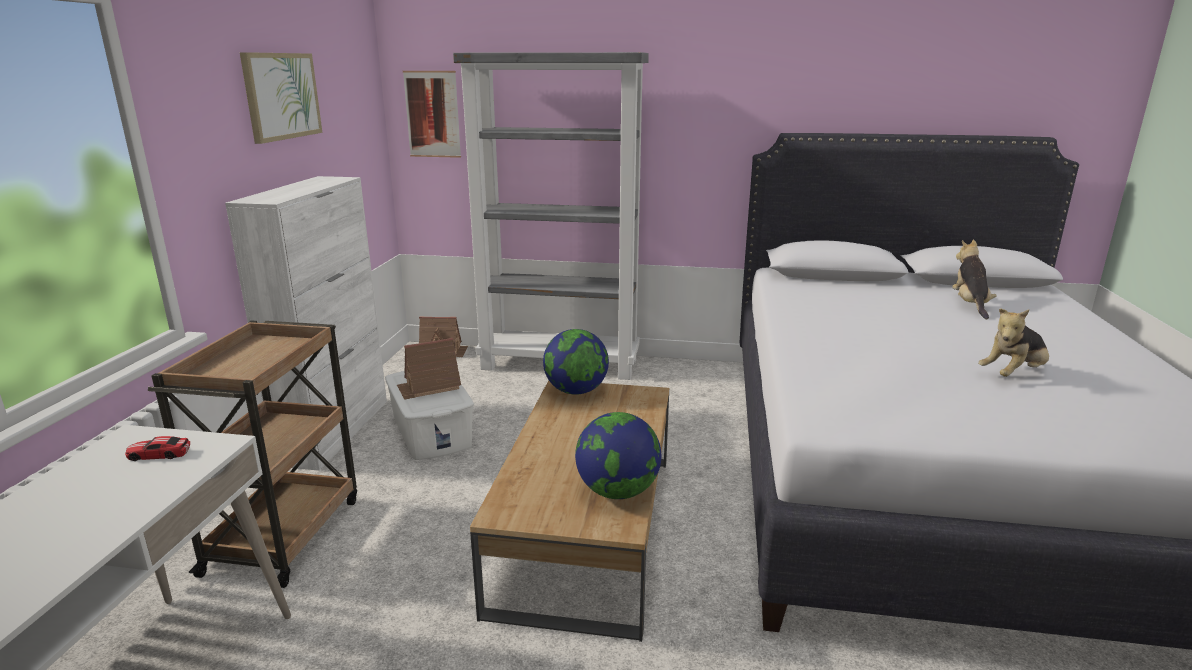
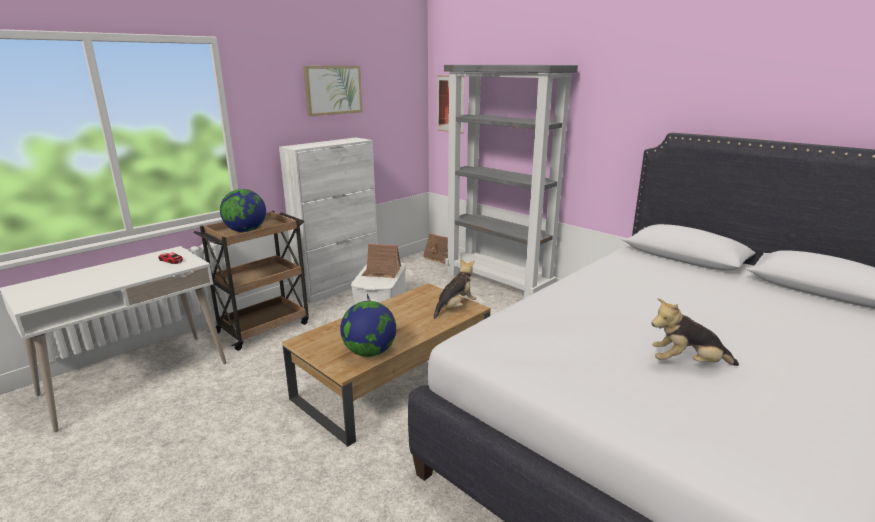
camera: 35 degrees right, 0 degrees up
(576, 391) = (432, 293): globe -> globe (246, 231)
(969, 305) = (770, 306): plush toy -> plush toy (455, 307)

